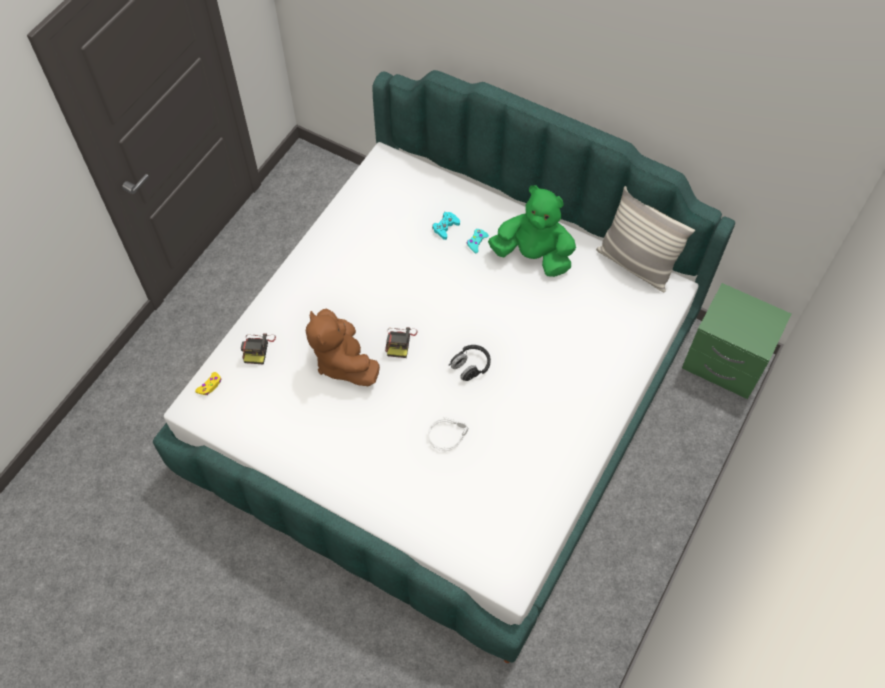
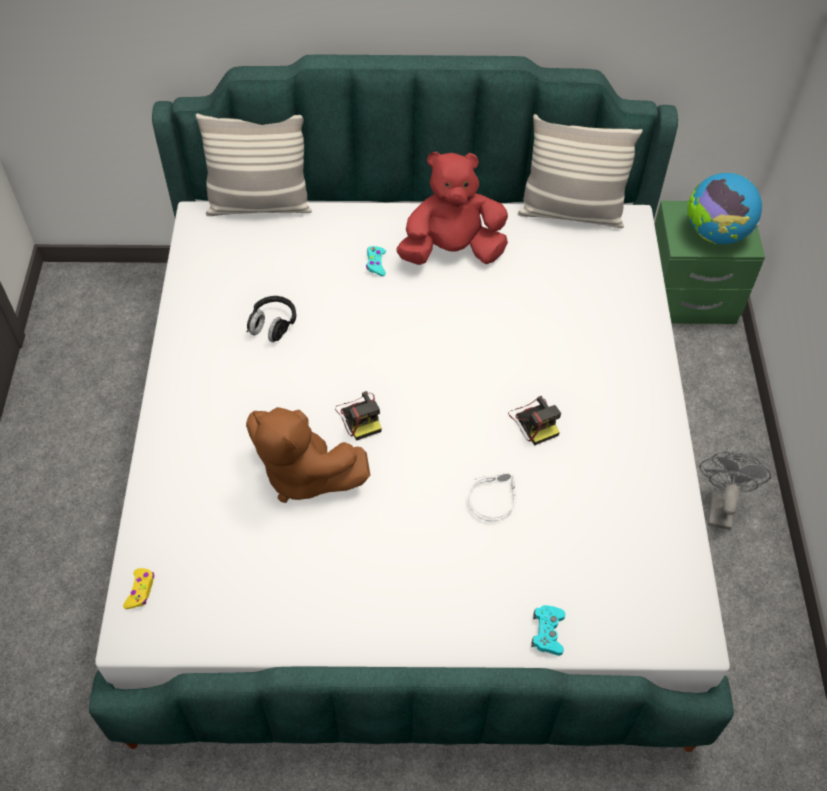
camera: 30 degrees left, 5 degrees down
(258, 348) = (178, 510): camera -> camera (534, 421)
(427, 166) = (259, 205): none -> pillow
(445, 227) = (327, 263): turquoise game controller -> turquoise game controller (548, 632)
(470, 366) = (465, 405): black headphones -> black headphones (273, 325)
(533, 256) = (452, 251): green plush toy -> red plush toy
(640, 520) = (720, 505): none -> grey fan
(744, 326) = (716, 234): none -> globe

